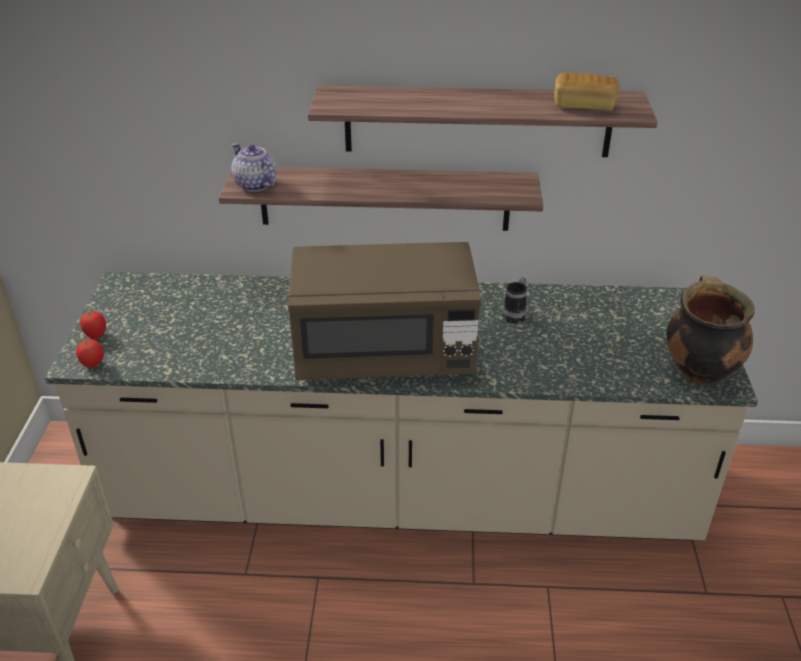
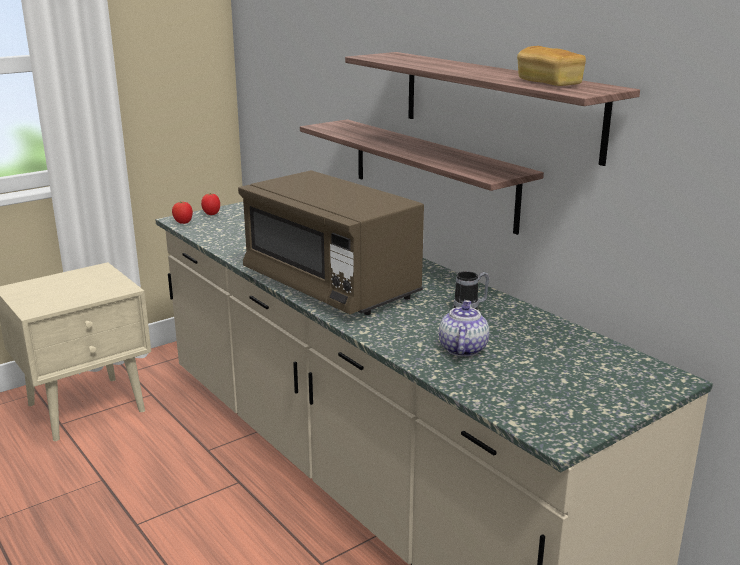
camera: 50 degrees right, 15 degrees down
(254, 184) = (333, 127): teapot -> teapot (462, 349)
(698, 370) = (550, 414): cooking pot -> none

